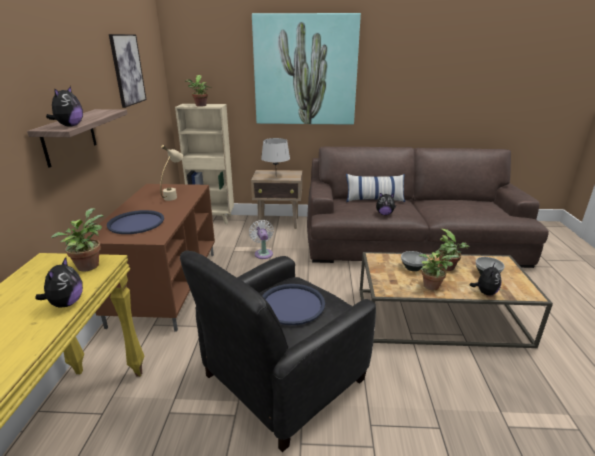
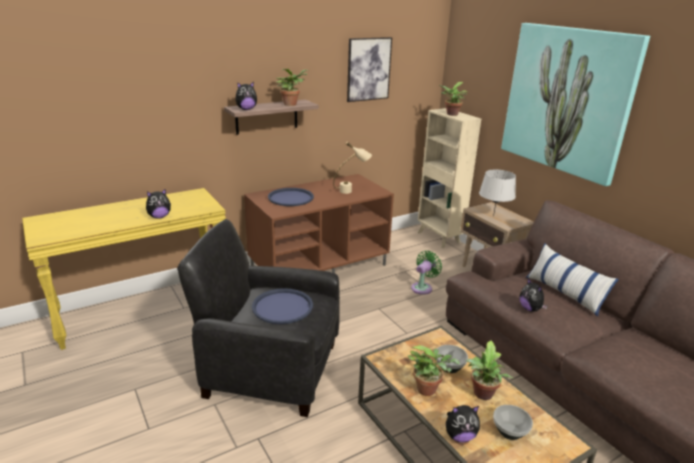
camera: 55 degrees right, 0 degrees up
(88, 265) = (202, 205): potted plant -> potted plant (291, 104)
(263, 253) = (423, 287): white fan -> green fan

